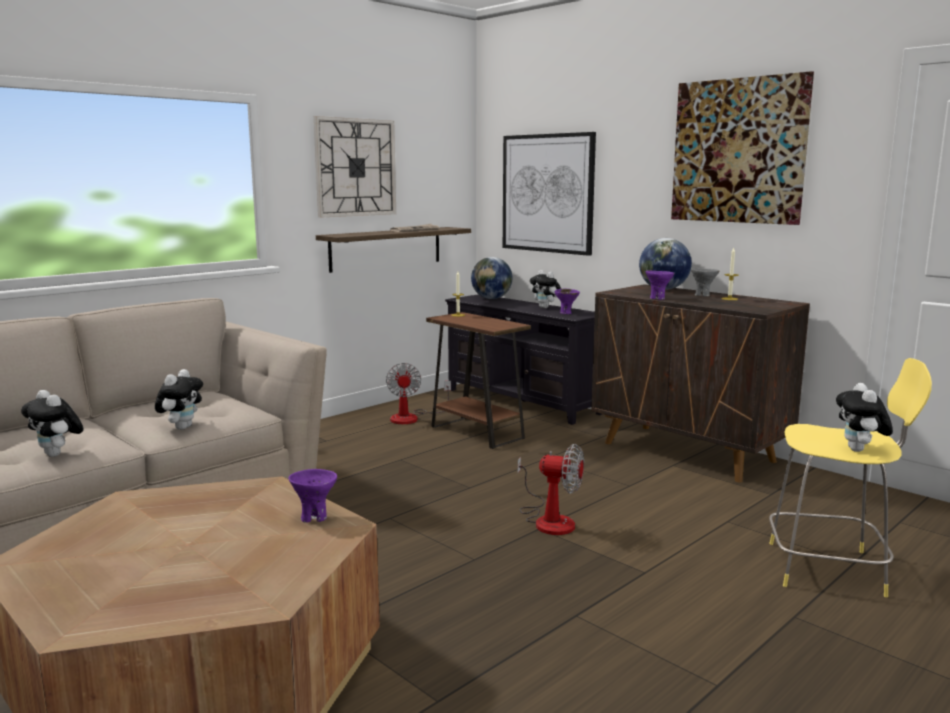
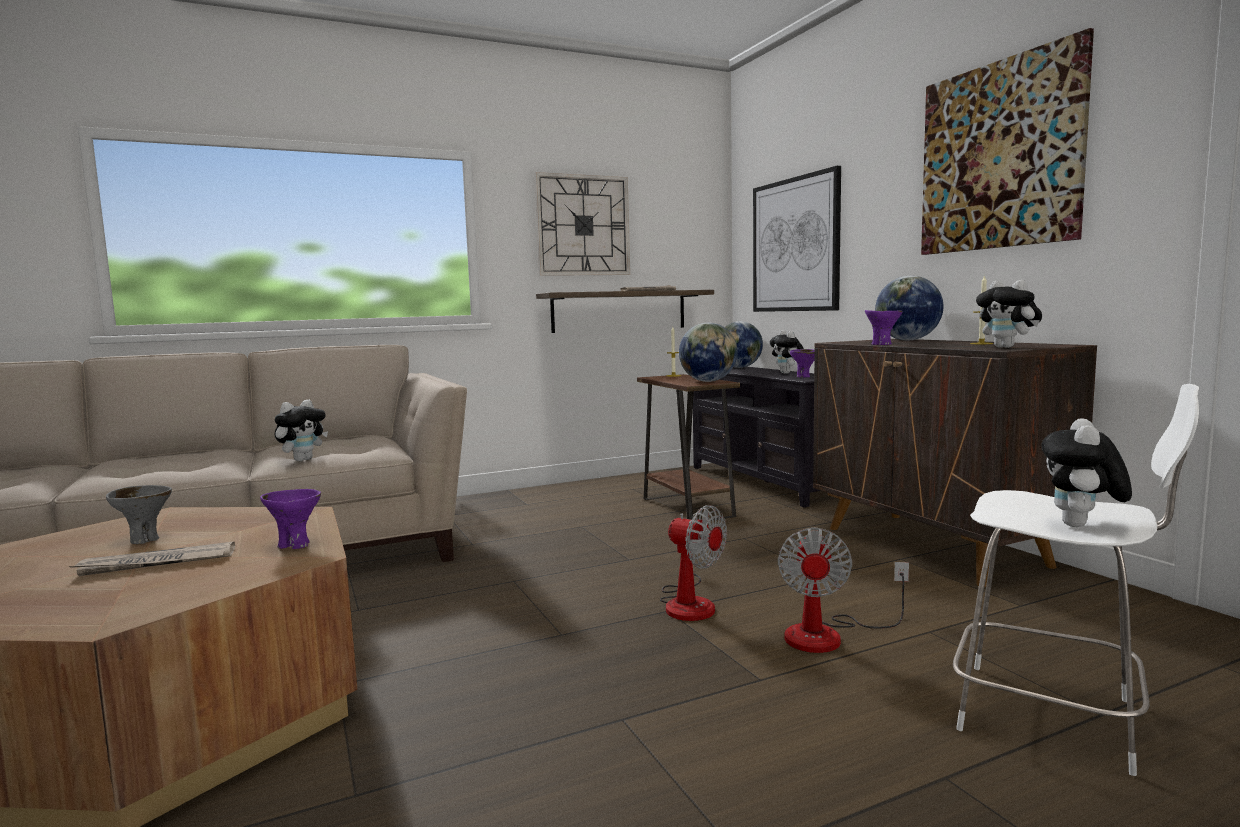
camera: 20 degrees right, 5 degrees down
(57, 454) = (163, 472): plush toy -> plush toy (1008, 347)
(217, 549) = (156, 563): none -> newspaper
(412, 417) = (631, 489): fan -> fan (829, 635)
(502, 324) = (708, 381): none -> globe
(702, 295) = (949, 342): grey bowl -> grey bowl (144, 539)
(830, 569) = (1054, 717): yellow stool -> white stool

